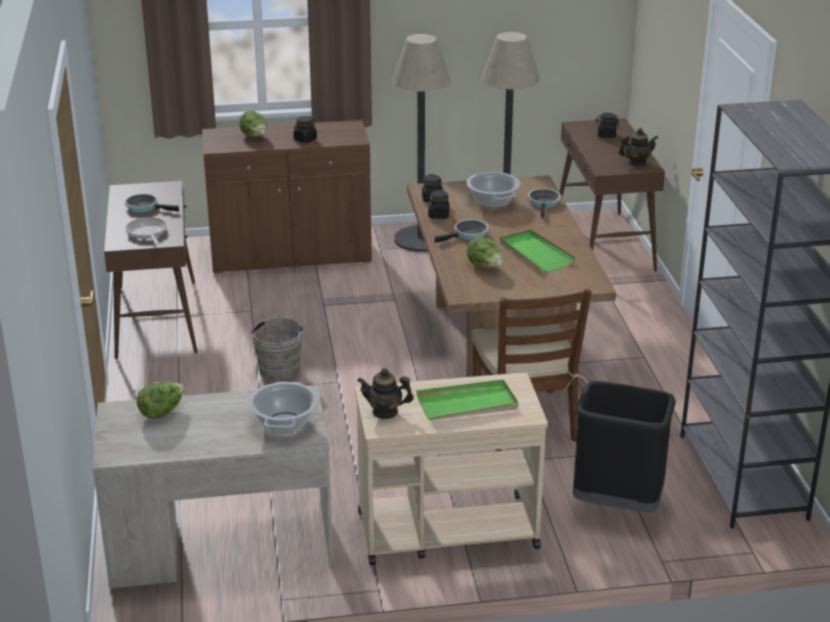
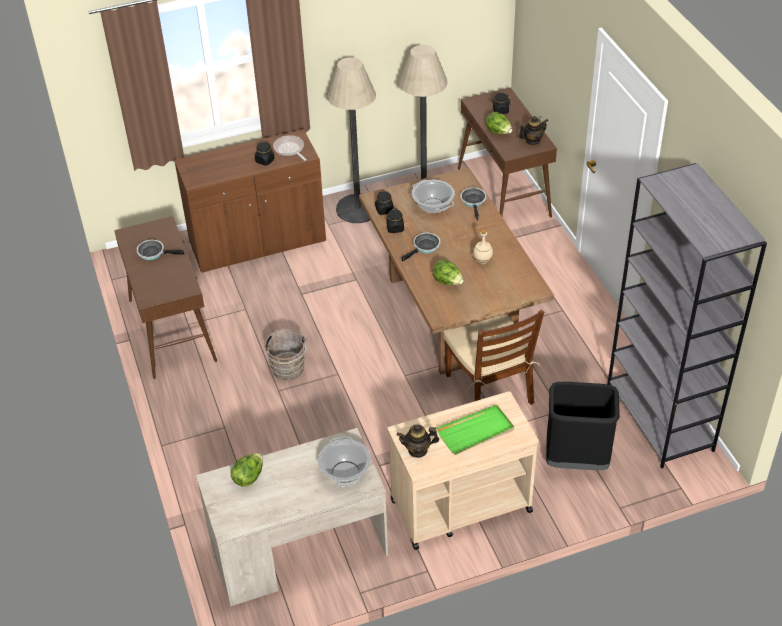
camera: 10 degrees left, 15 degrees up
(147, 233) = (167, 283): frying pan -> frying pan (289, 149)
(255, 137) = (222, 163): lettuce -> lettuce (499, 132)
(535, 253) = (482, 261): green tray -> beige bottle

